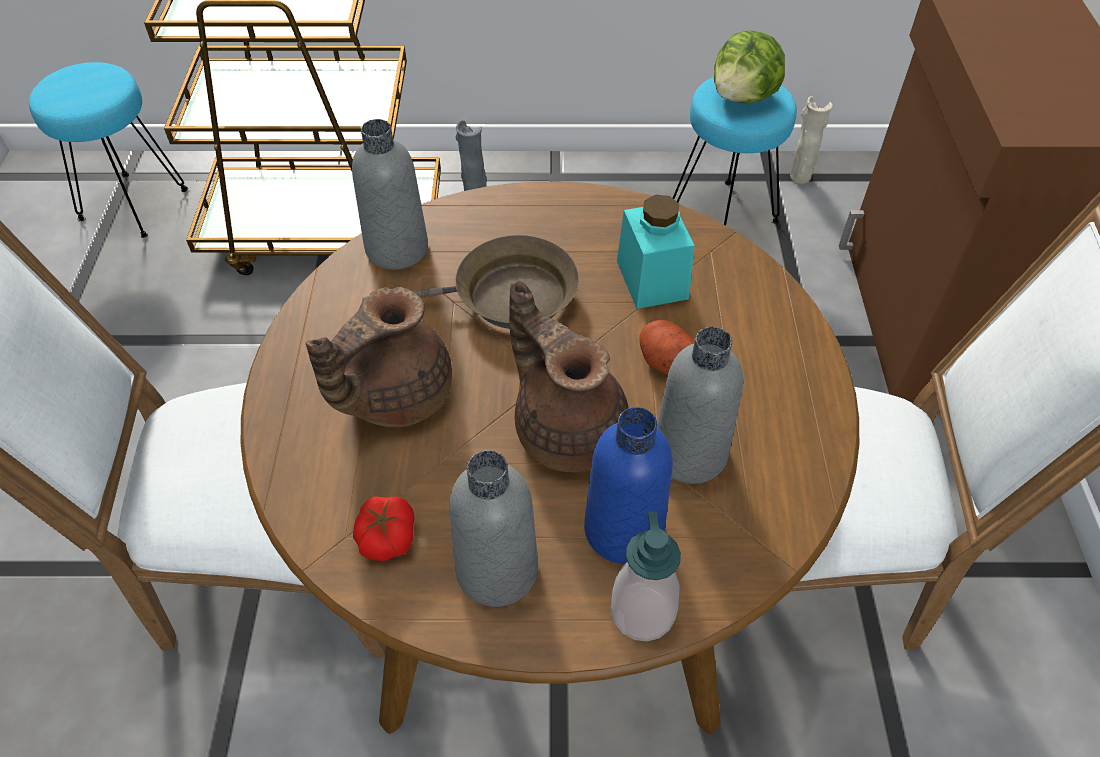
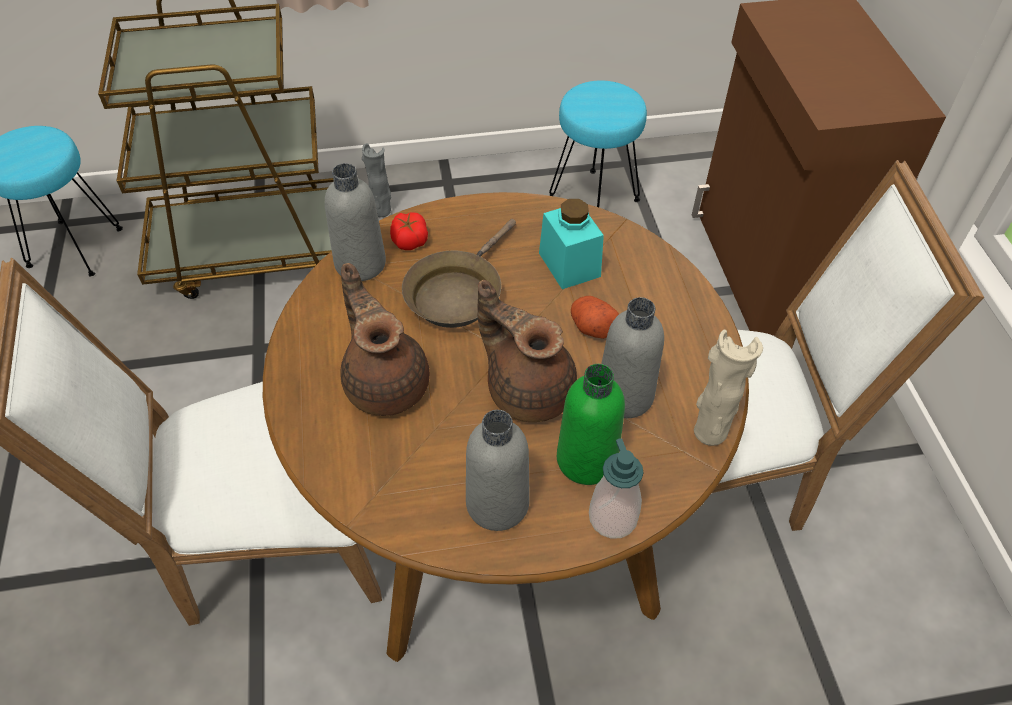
camera: 10 degrees left, 0 degrees up
(386, 537) = (406, 491): tomato -> tomato (409, 239)
(393, 396) = (386, 382): brown teapot -> brown teapot turned 120 degrees clockwise
(505, 298) = (457, 293): brown frying pan -> brown frying pan turned 135 degrees clockwise
(623, 530) = (586, 459): blue bottle -> green bottle
(743, 97) = (602, 102): lettuce -> none
(800, 177) = (651, 160): beige vase -> beige vase (710, 430)

